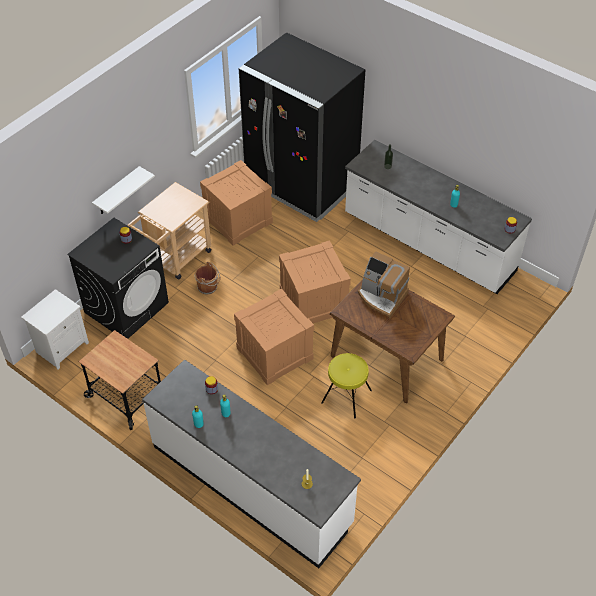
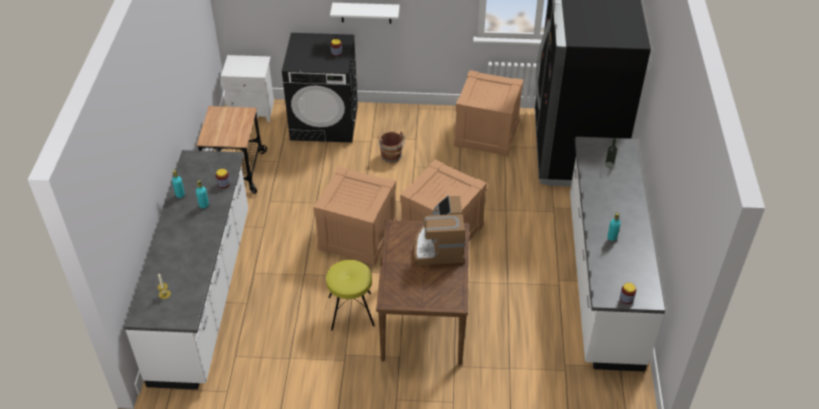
camera: 55 degrees right, 5 degrees down
(175, 259) = (403, 121): beige cart -> none

